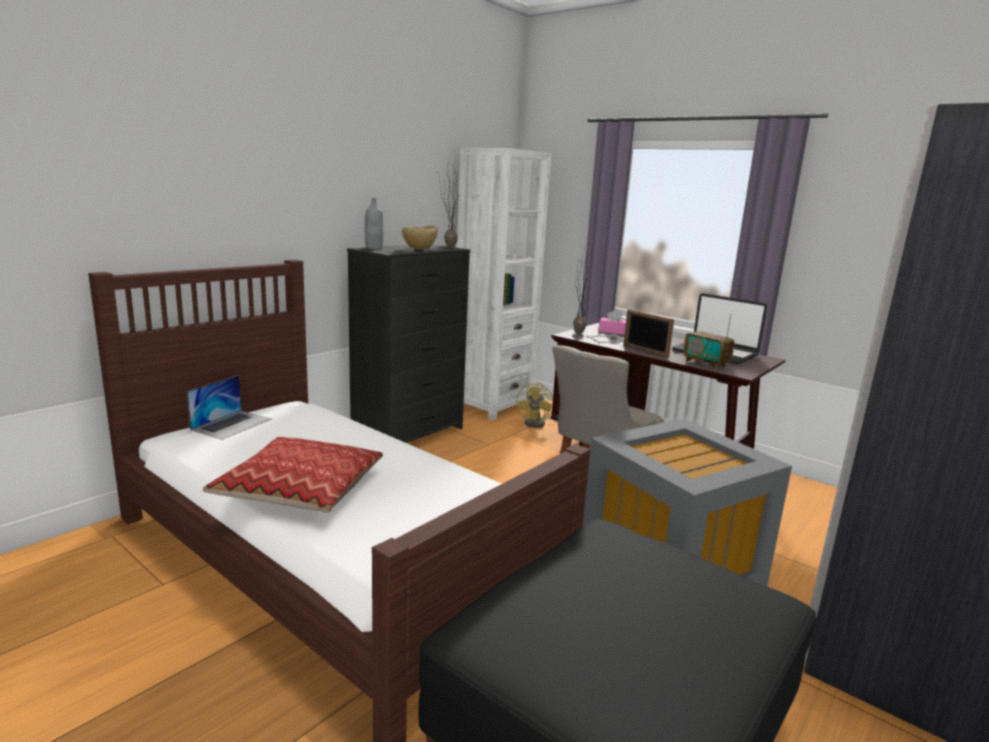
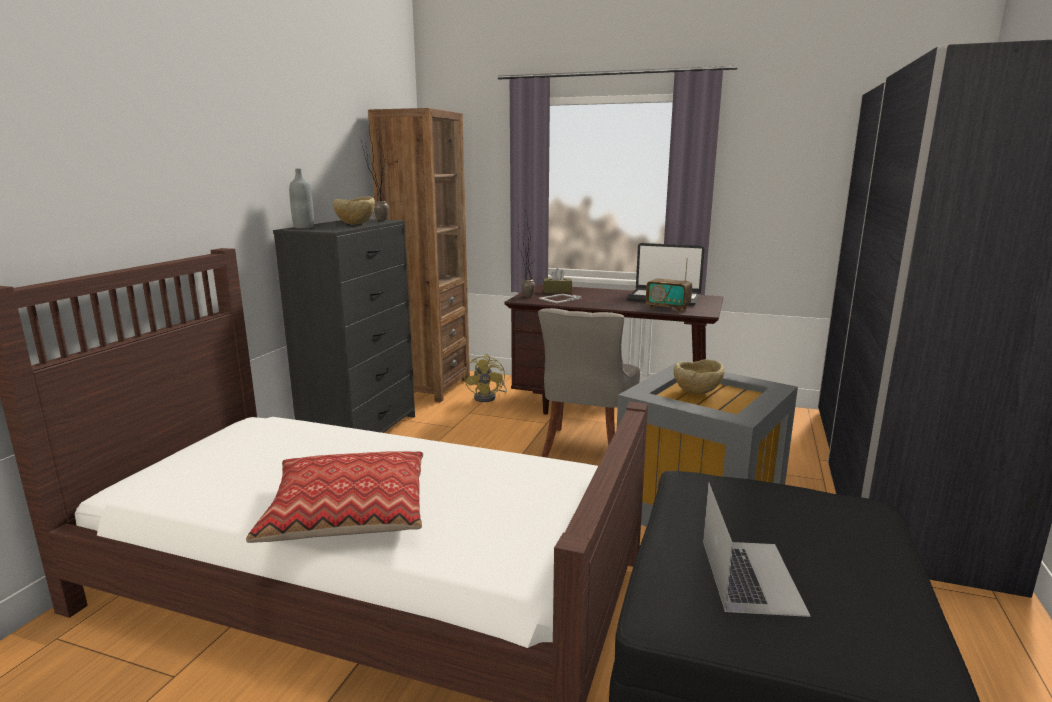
camera: 20 degrees left, 0 degrees up
(232, 424) = (194, 458): laptop -> laptop (750, 575)
(492, 405) = (429, 387): white bookcase -> brown bookcase
(613, 331) = (557, 291): pink tissue box -> brown tissue box
(645, 351) = (606, 305): picture frame -> none
(676, 452) = (697, 394): none -> beige bowl

